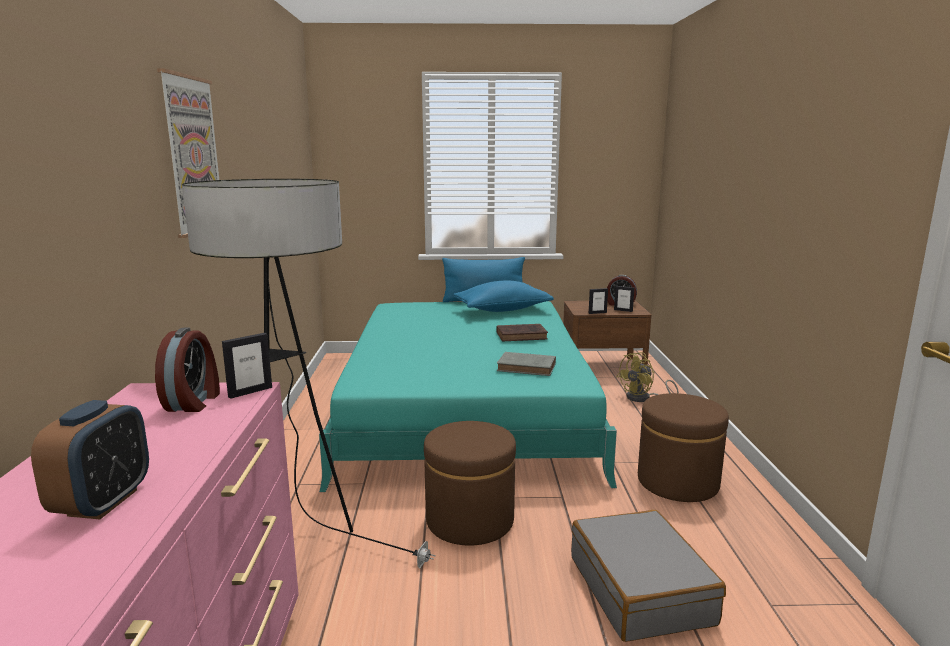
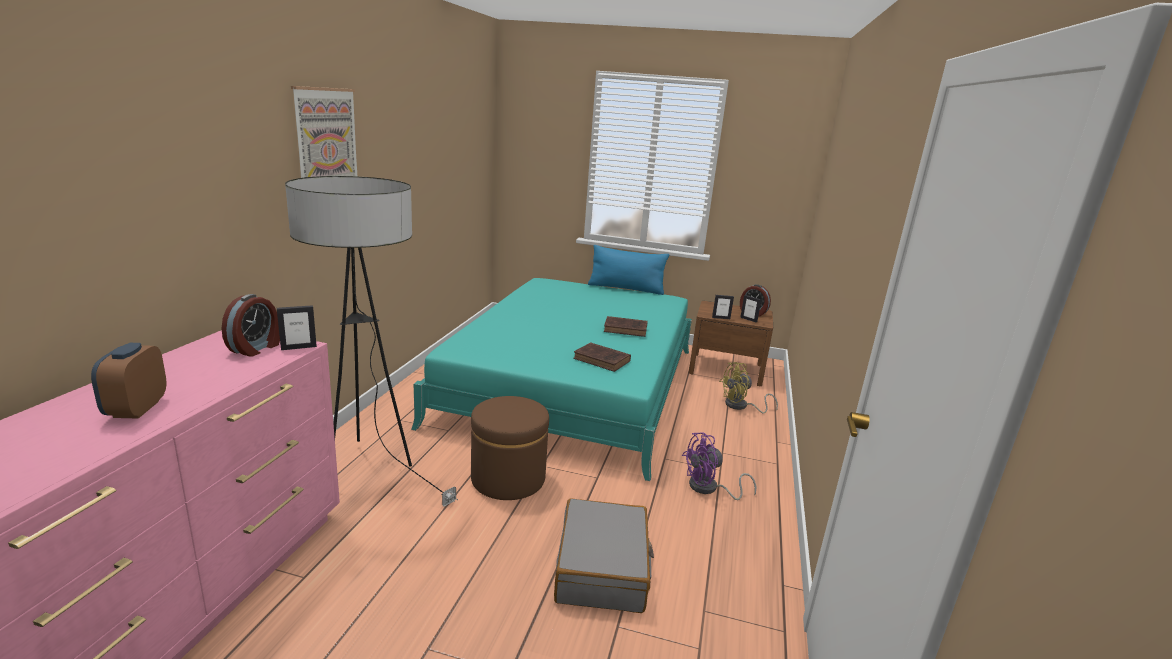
camera: 15 degrees right, 5 degrees up
(103, 502) = (136, 409): alarm clock -> alarm clock turned 150 degrees clockwise
(502, 310) = (631, 301): blue pillow -> none
(528, 367) = (603, 360): grey book -> brown book
(677, 482) = (709, 489): brown ottoman -> purple fan

